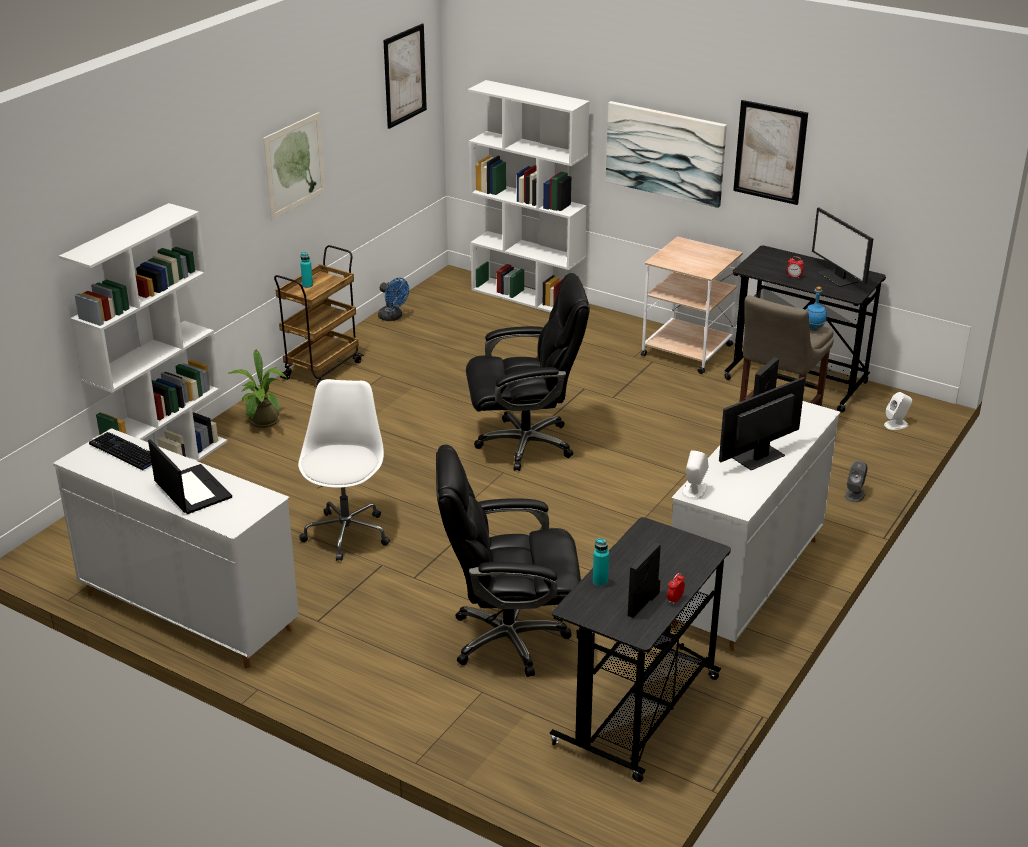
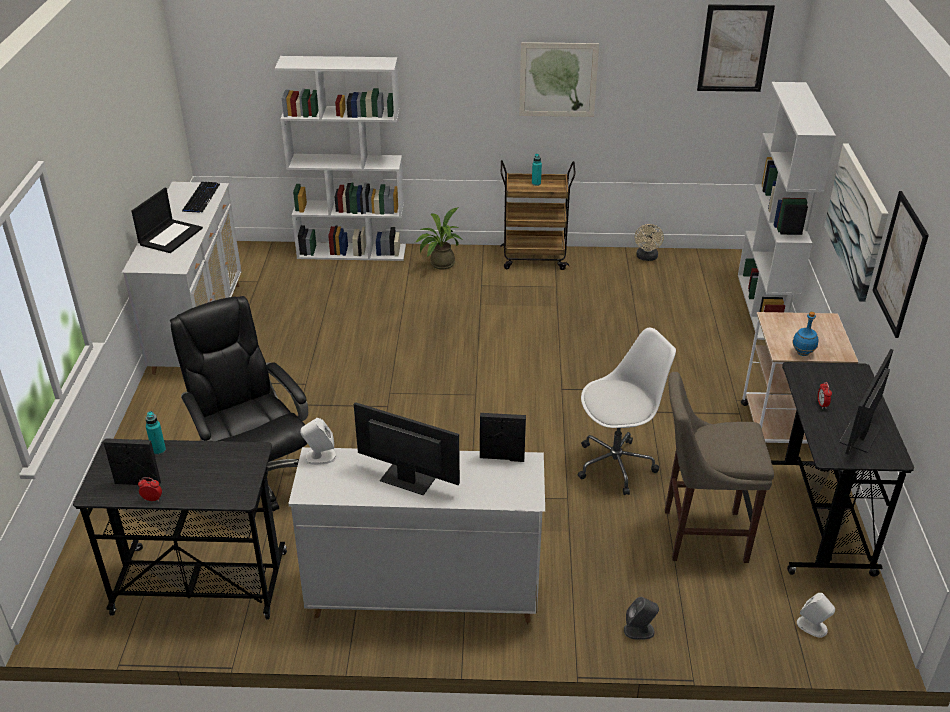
camera: 60 degrees right, 5 degrees up
(347, 533) = (333, 353): white office chair -> white office chair (617, 465)
(393, 317) = (646, 258): blue fan -> beige fan
(523, 444) = (526, 390): black office chair -> none
(813, 329) = (751, 457): blue bottle -> blue bottle (802, 353)

